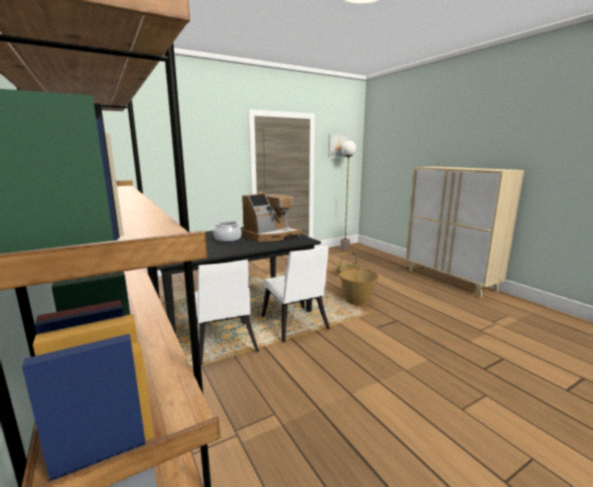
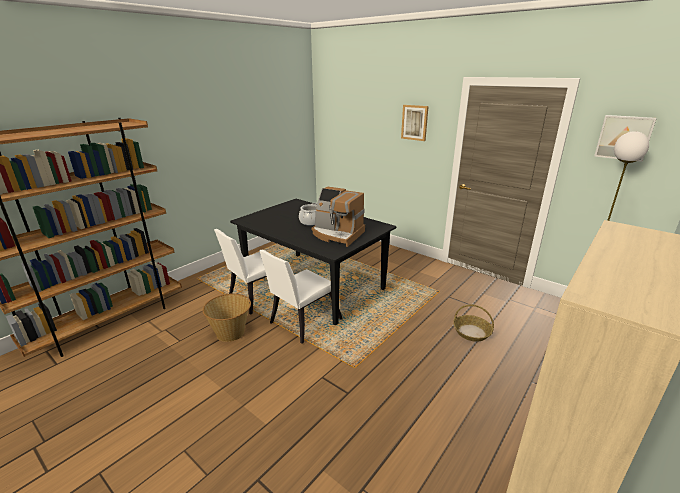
camera: 70 degrees right, 10 degrees up
(212, 147) = (414, 122): none -> picture
(357, 300) = (384, 353): basket -> basket (231, 332)

